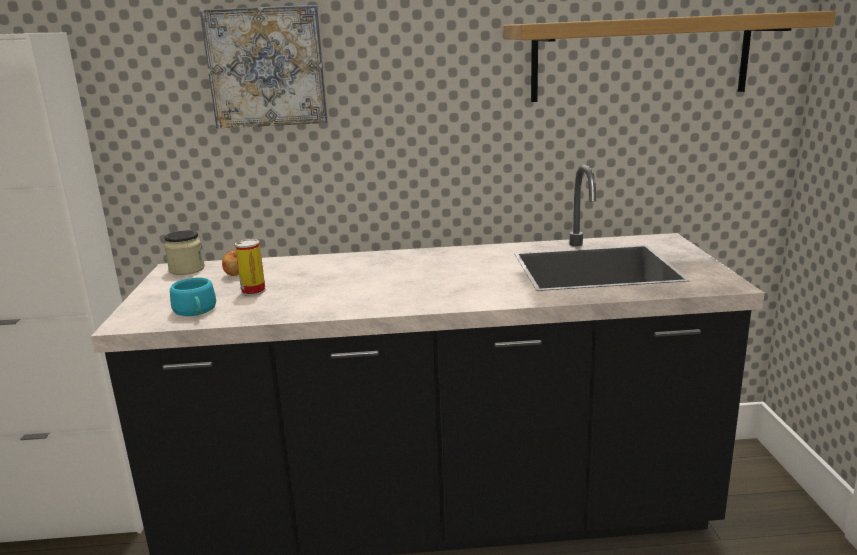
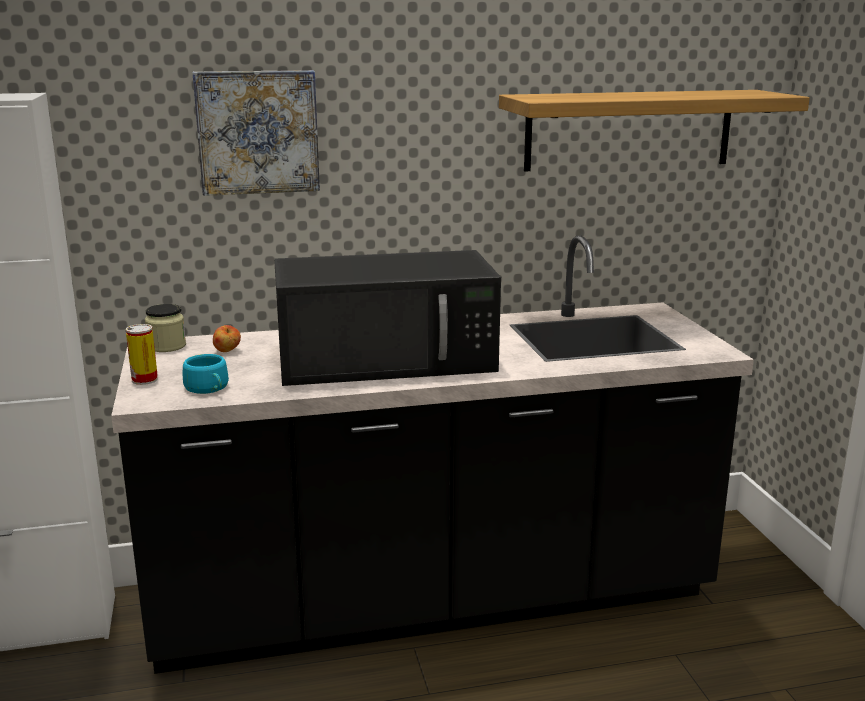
camera: 10 degrees left, 0 degrees up
(253, 291) = (257, 367): can -> can (144, 380)
(381, 285) = (388, 358): none -> black microwave

